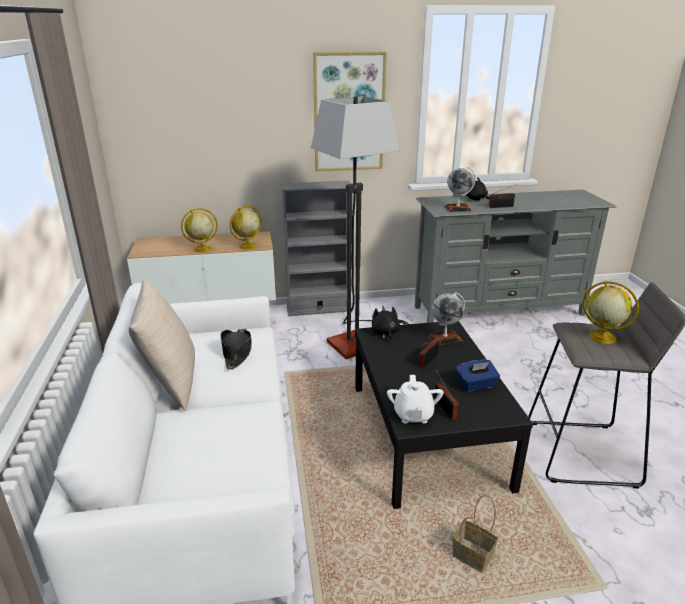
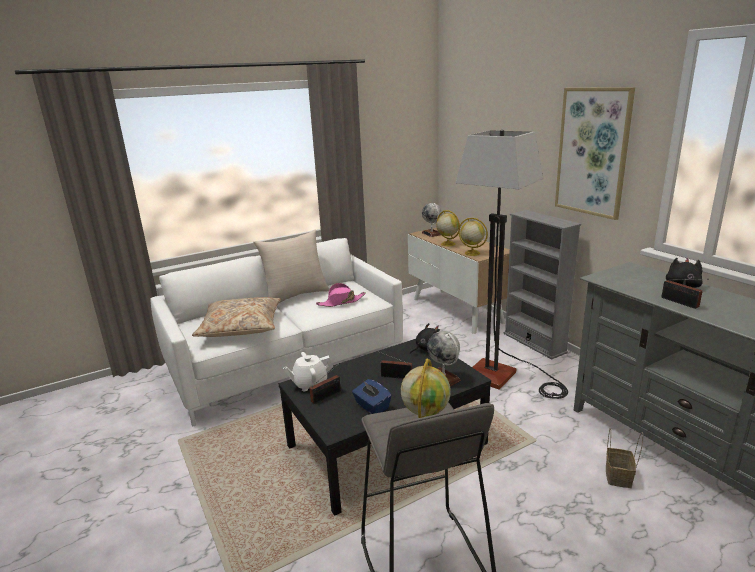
camera: 70 degrees right, 5 degrees down
(228, 446) = (241, 326): none -> beige pillow
(237, 352) = (341, 302): black hat -> pink hat
(457, 209) = (623, 283): globe -> globe (431, 233)
(474, 556) = (251, 497): basket -> basket (619, 477)

